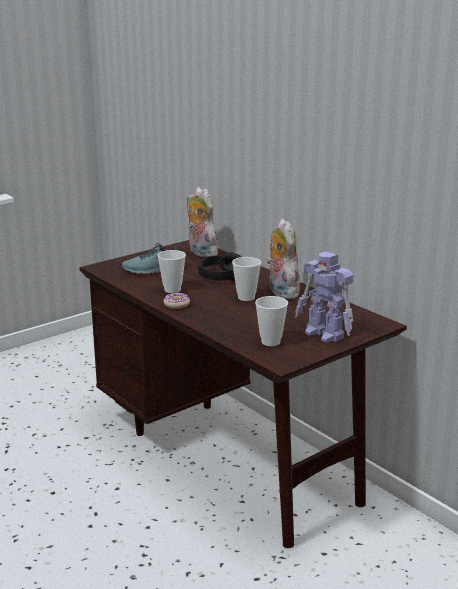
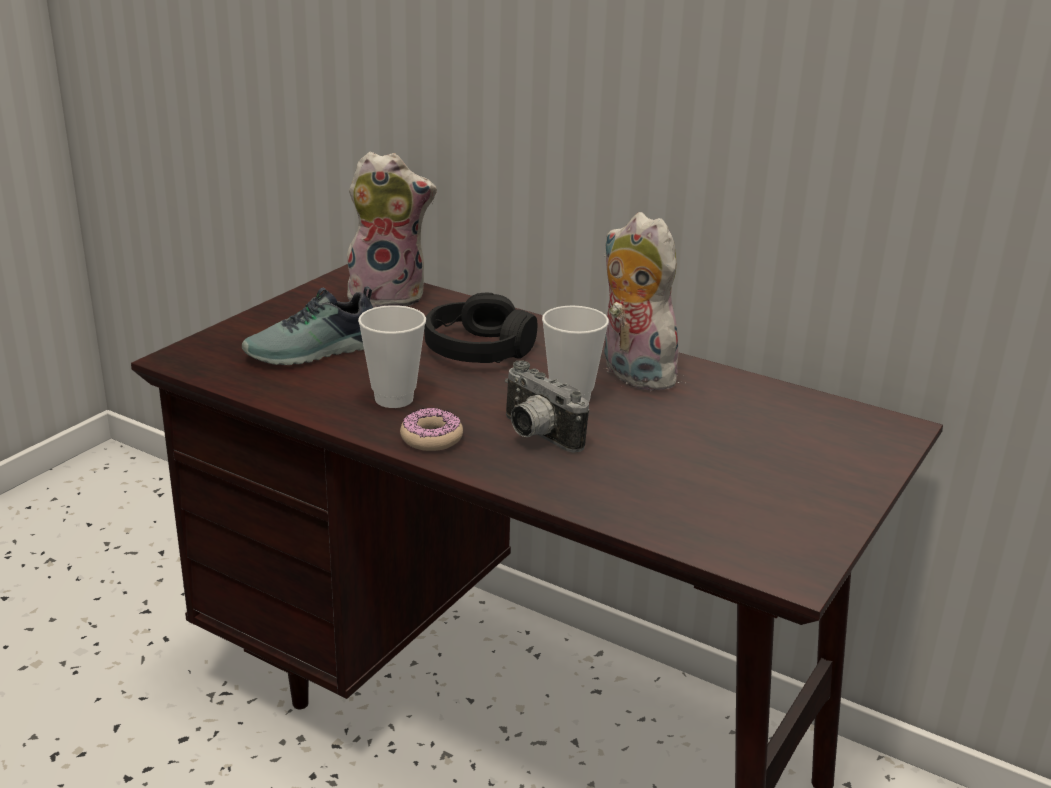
camera: 20 degrees left, 5 degrees up
(200, 253) = (389, 296): plush toy -> plush toy turned 150 degrees clockwise
(219, 308) = (535, 436): none -> camera
(270, 342) = (718, 513): cup -> none
(324, 334) = (811, 472): toy robot -> none

